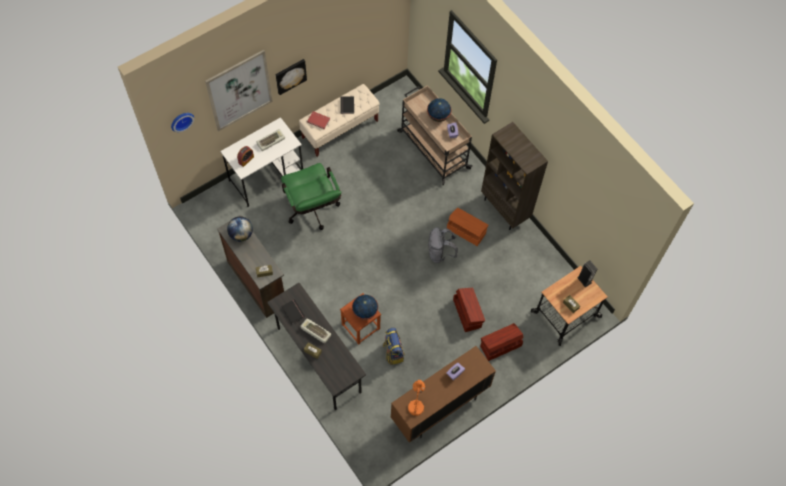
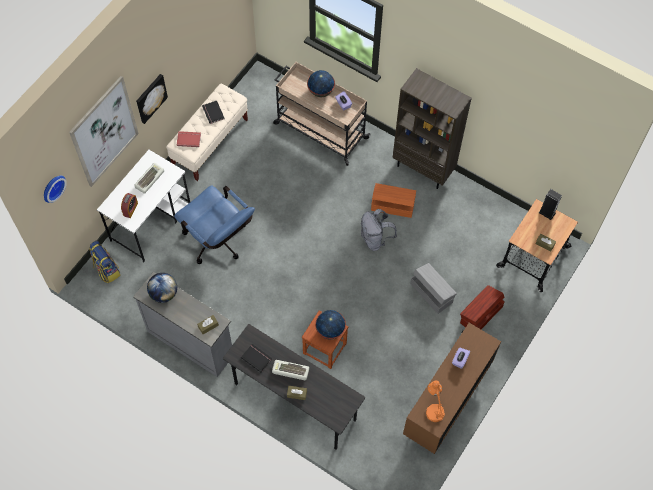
camera: 20 degrees left, 0 degrees up
(257, 282) = (190, 342): brown dresser -> grey dresser
(313, 211) = (219, 242): green office chair -> blue office chair
(393, 352) = (371, 363): backpack -> backpack (106, 270)
(467, 313) = (431, 292): brown storage box -> grey storage box

